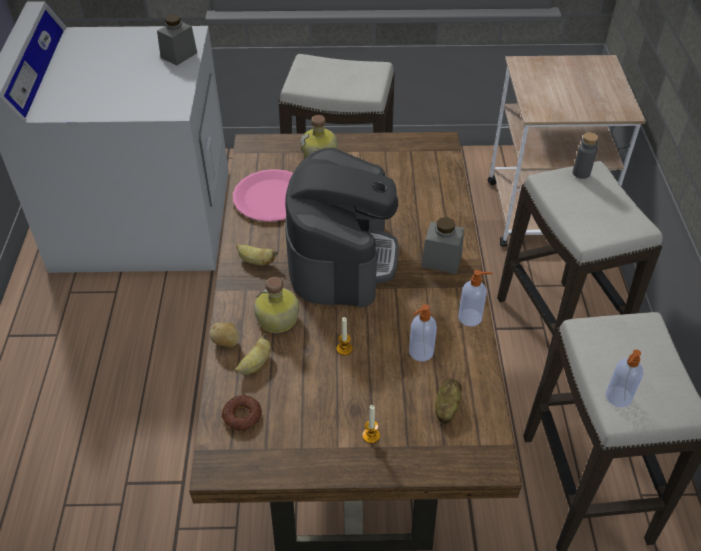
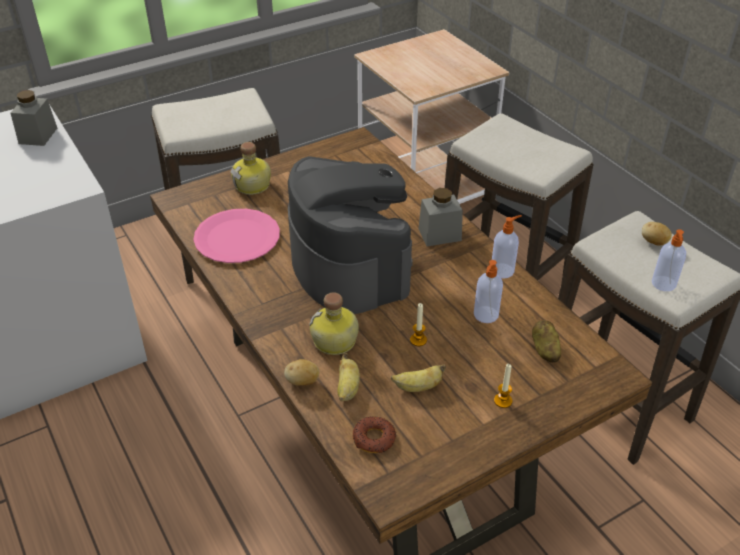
camera: 30 degrees left, 5 degrees down
(256, 261) = (270, 299): banana -> banana (418, 387)
(581, 173) = (494, 127): grey bottle -> none
(646, 351) = (654, 242): none -> potato

